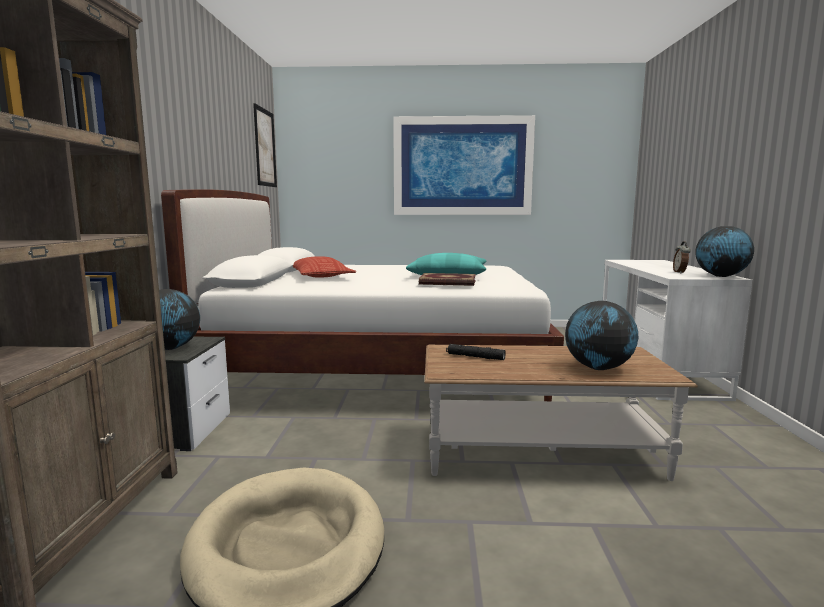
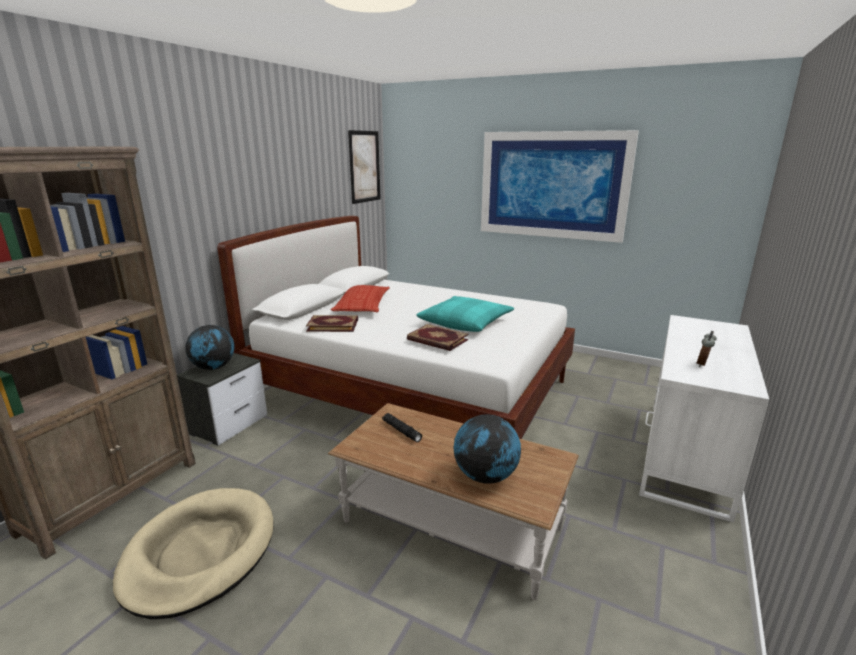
camera: 25 degrees right, 10 degrees up
(315, 286) = (333, 325): none -> book
(720, 276) = (740, 383): globe -> none

